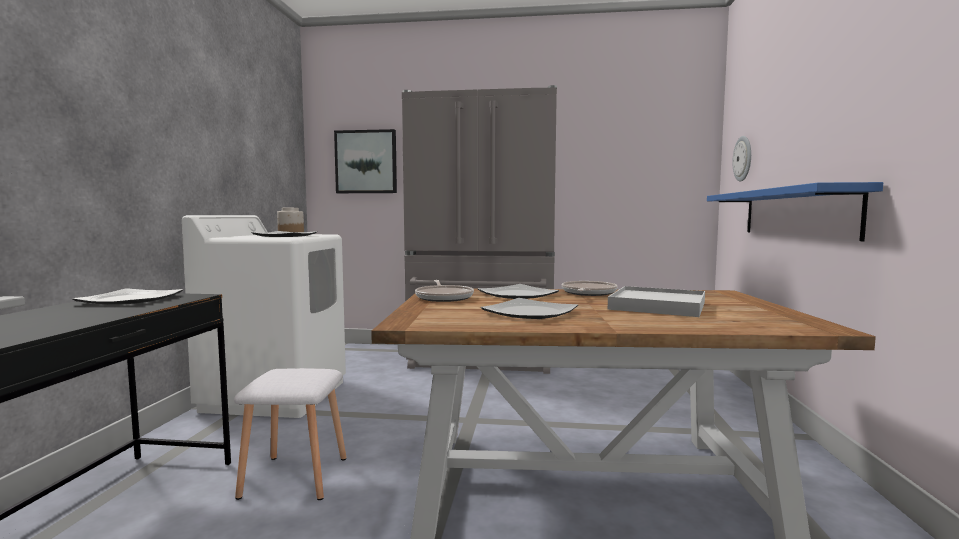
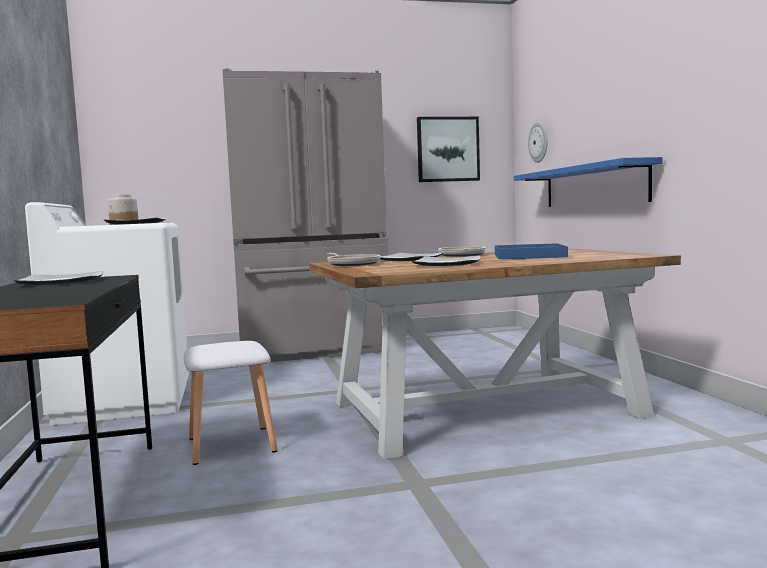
camera: 20 degrees left, 0 degrees up
(366, 162) = (158, 146): picture -> picture (447, 149)
(657, 306) = (529, 256): white tray -> blue tray

